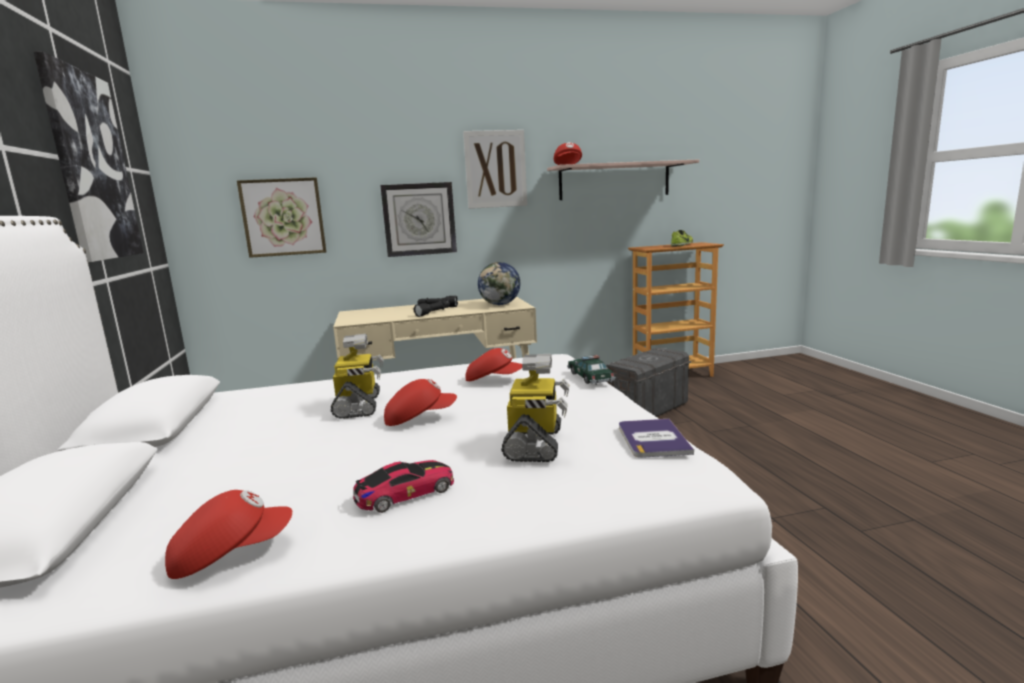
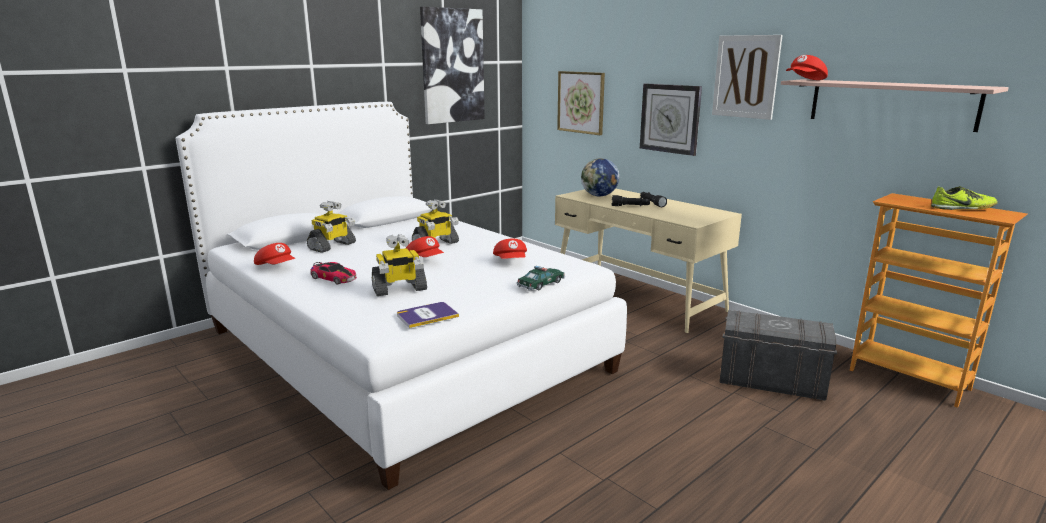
camera: 60 degrees right, 5 degrees up
(213, 480) = (332, 246): none -> toy robot
(500, 304) = (691, 216): globe -> globe (599, 196)

